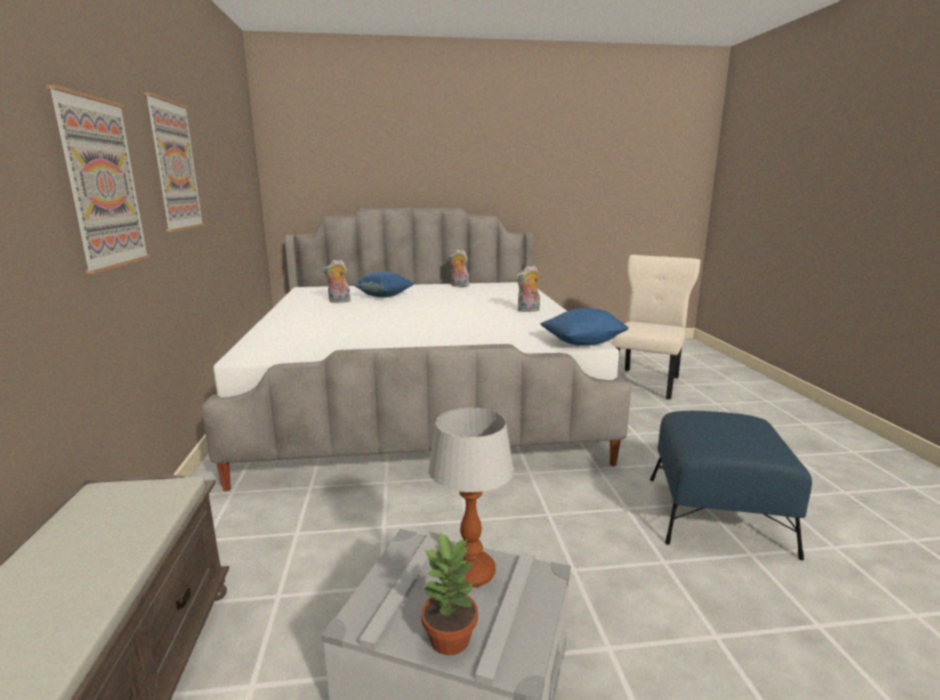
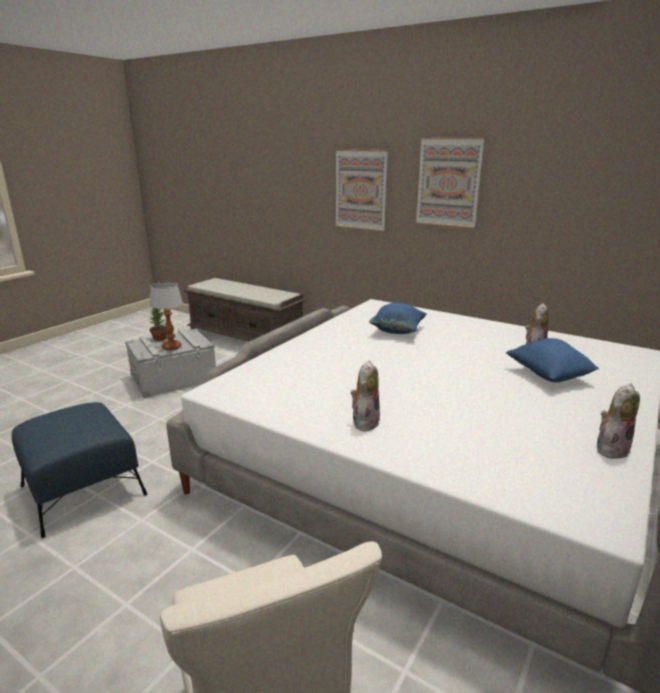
camera: 130 degrees right, 5 degrees up
(583, 343) = (220, 388): blue pillow -> blue pillow (397, 331)

